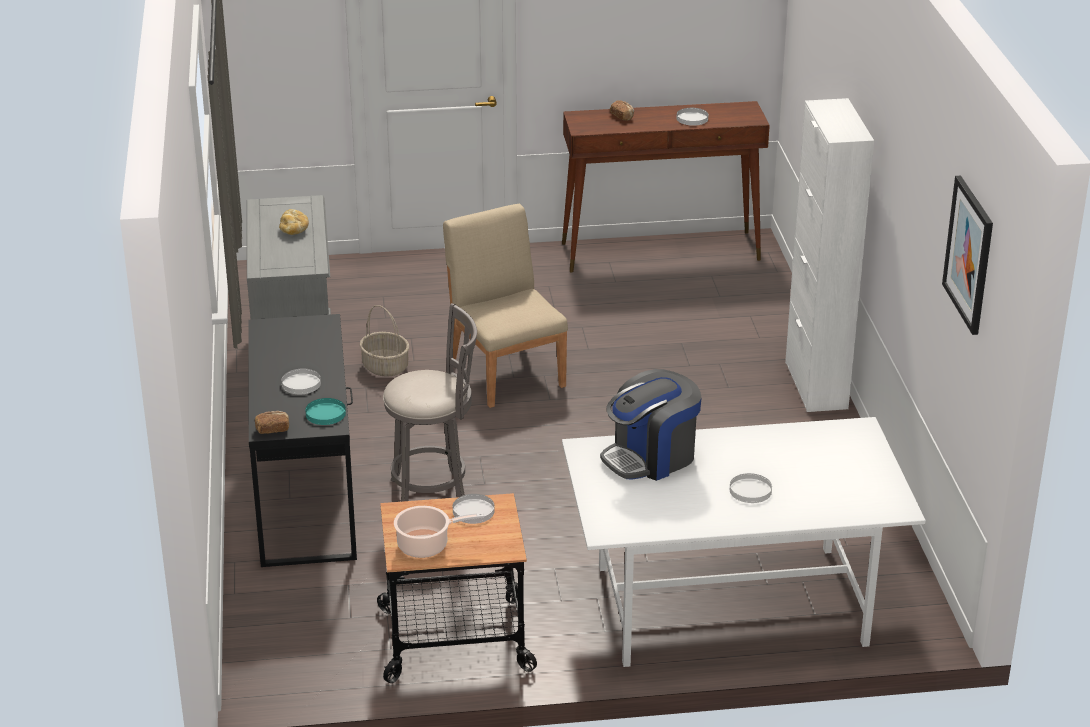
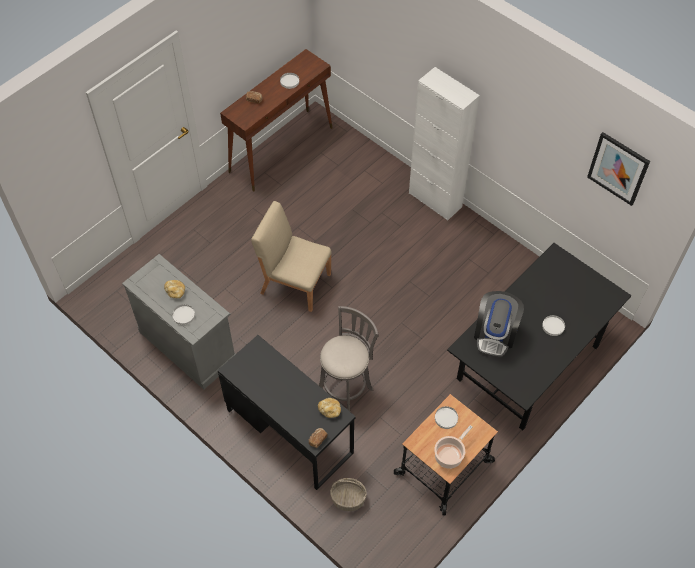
camera: 40 degrees left, 25 degrees up
(301, 383) = (295, 398): white plate -> white plate (183, 315)
(326, 413) = (329, 410): turquoise plate -> bread
(384, 367) = (233, 318): basket -> basket (348, 499)
(729, 606) = (528, 364): white dining table -> black dining table

